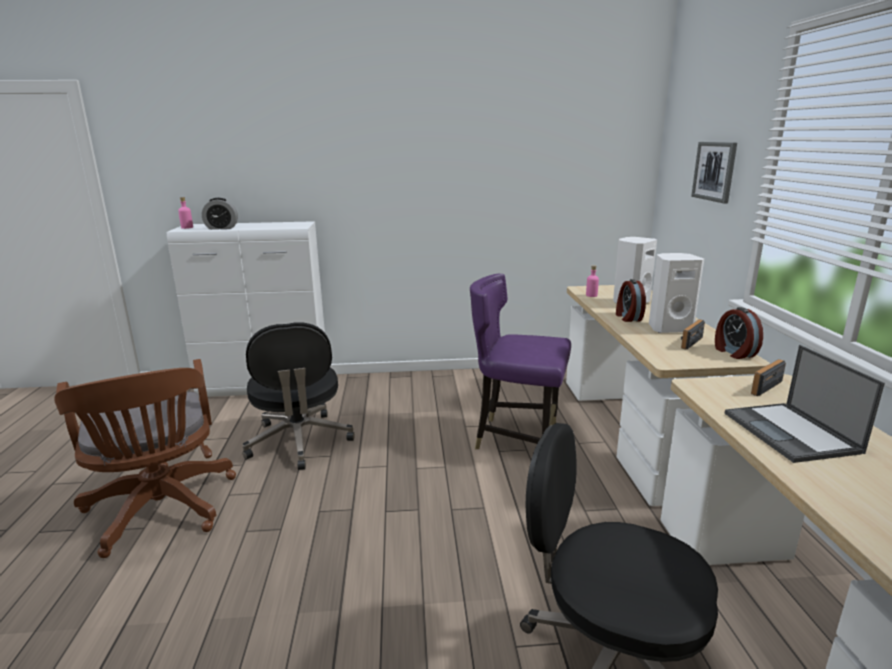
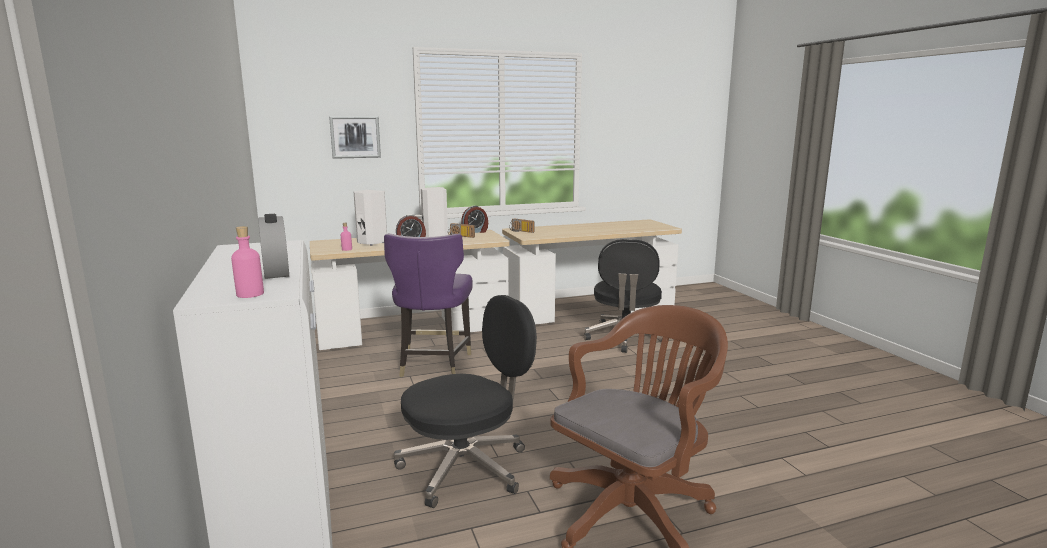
camera: 105 degrees left, 5 degrees down
(792, 433) = (568, 231): laptop -> none

